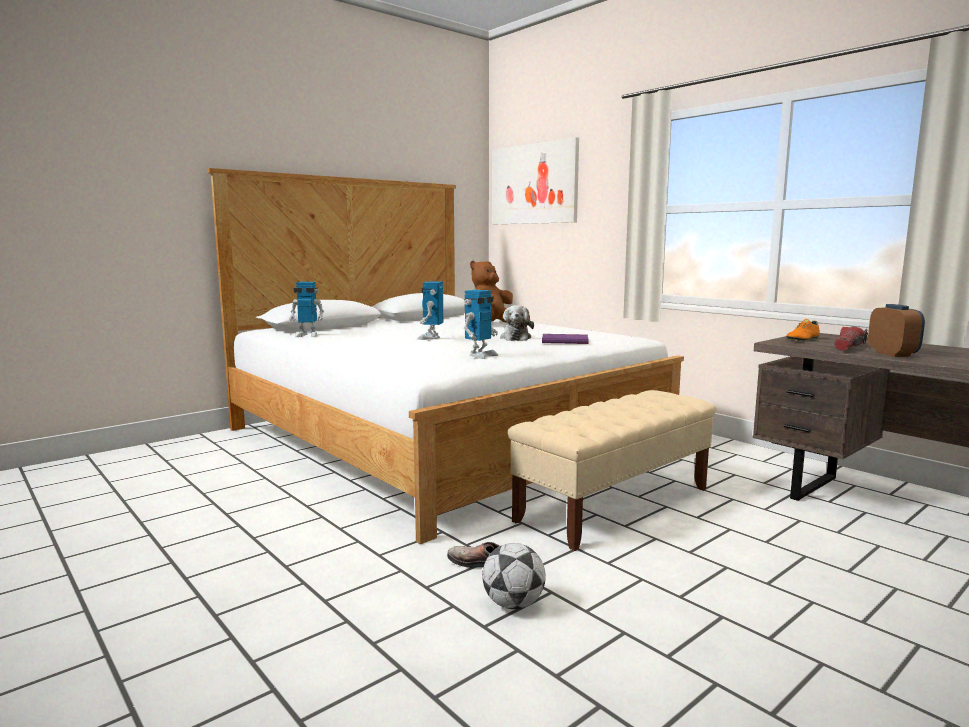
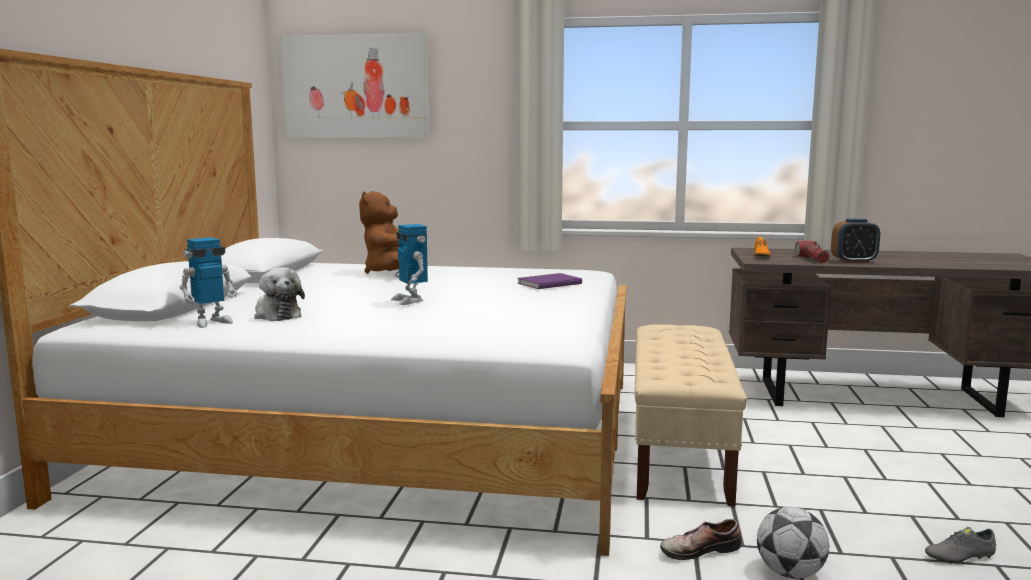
camera: 40 degrees left, 0 degrees up
(480, 355) = (541, 313): toy robot -> none
(516, 338) = (483, 287): plush toy -> plush toy (276, 315)
(691, 661) = (959, 557): none -> grey shoe
(892, 354) = (853, 261): alarm clock -> alarm clock turned 135 degrees clockwise

